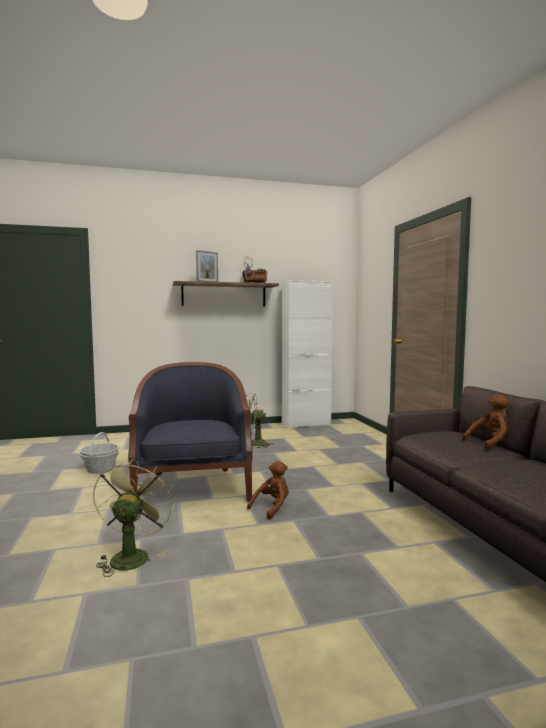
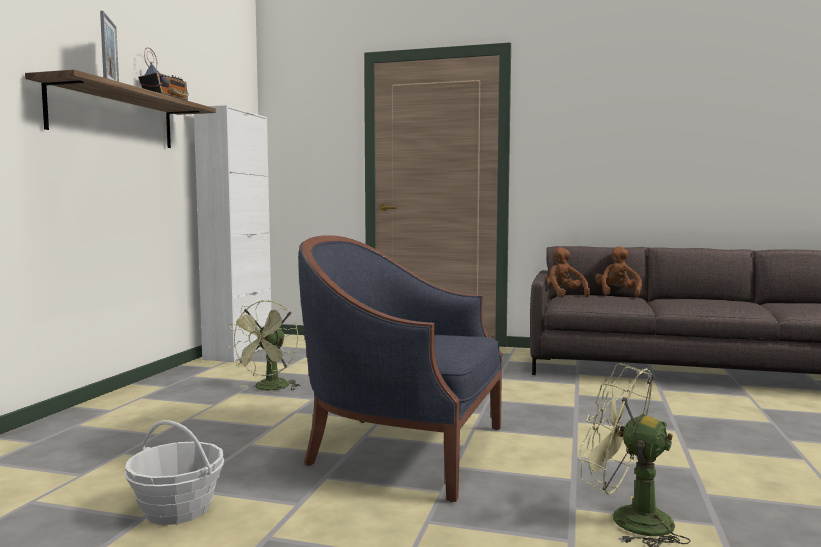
camera: 60 degrees left, 0 degrees up
(272, 508) = (531, 423): brown plush toy -> brown plush toy (562, 295)

